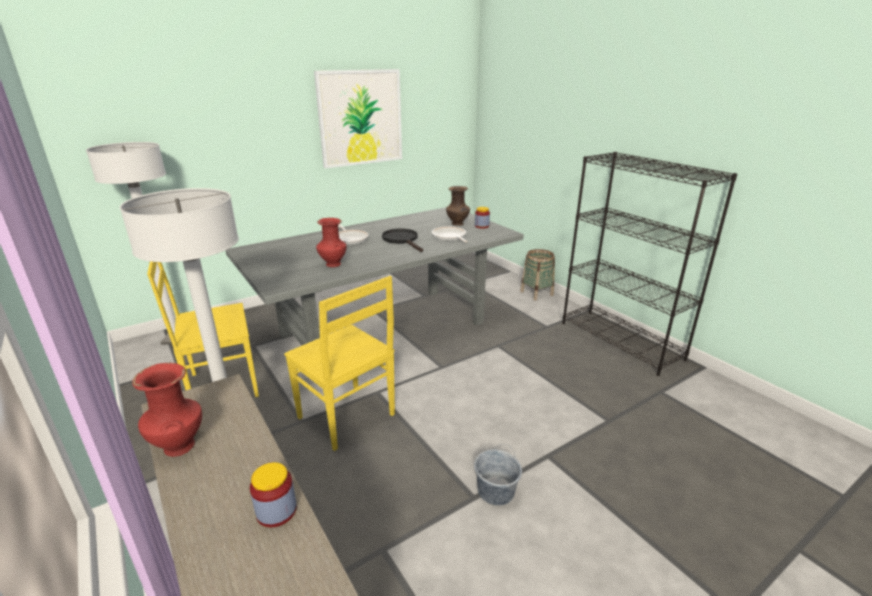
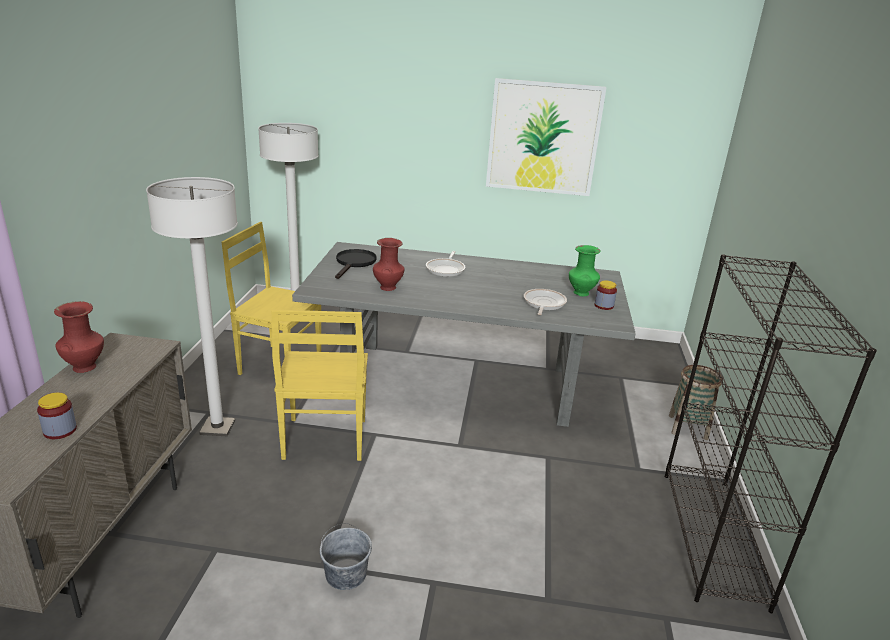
camera: 40 degrees right, 0 degrees up
(402, 240) = (489, 289): black frying pan -> black frying pan (354, 263)
(458, 224) = (581, 293): brown vase -> green vase

